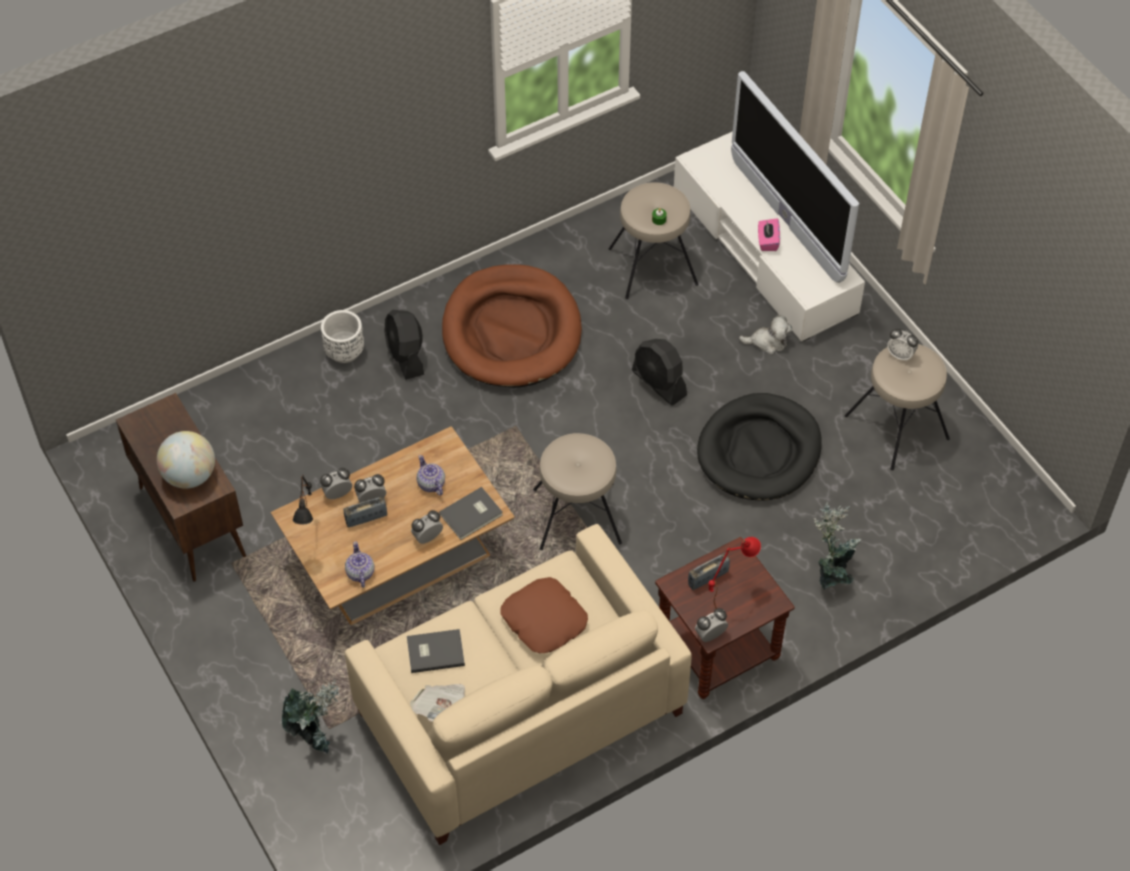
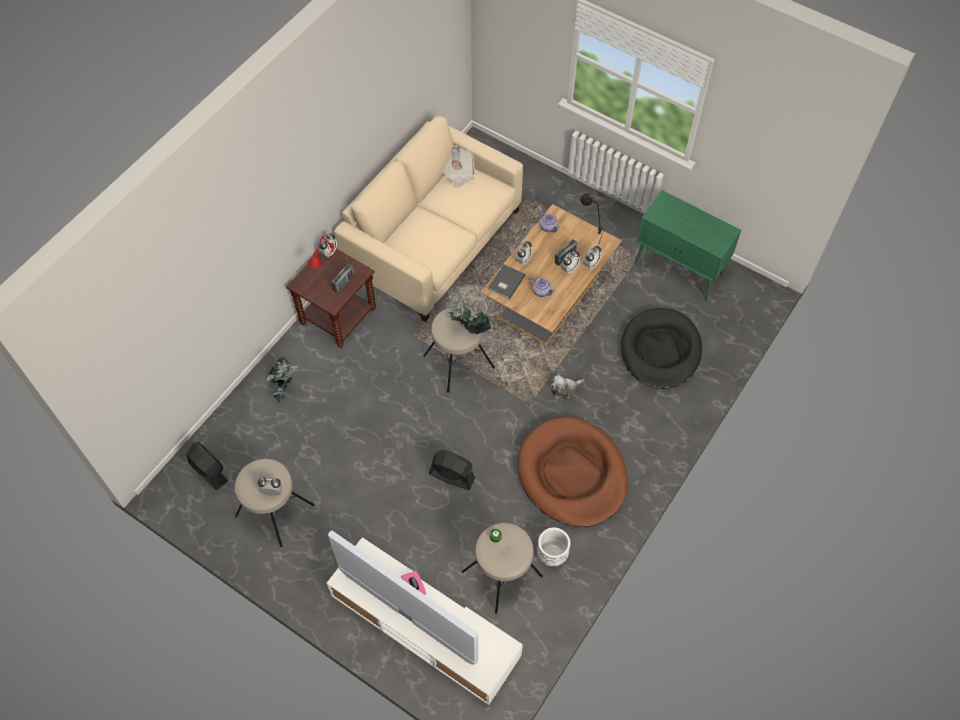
camera: 155 degrees right, 5 degrees up
(190, 476) = (672, 215): globe -> none
(191, 521) = (679, 270): brown cabinet -> green cabinet
(314, 733) = (534, 192): potted plant -> potted plant (467, 329)
(344, 352) = (670, 411): white planter -> white planter (552, 554)
(406, 356) = (629, 425): black fan -> black fan (209, 471)
(434, 651) = (480, 197): grey book -> none
(543, 620) = (429, 235): brown pillow -> none
(759, 451) = (362, 453): black dog bed -> black dog bed (660, 351)
(767, 342) = (390, 542): plush toy -> plush toy (565, 389)

